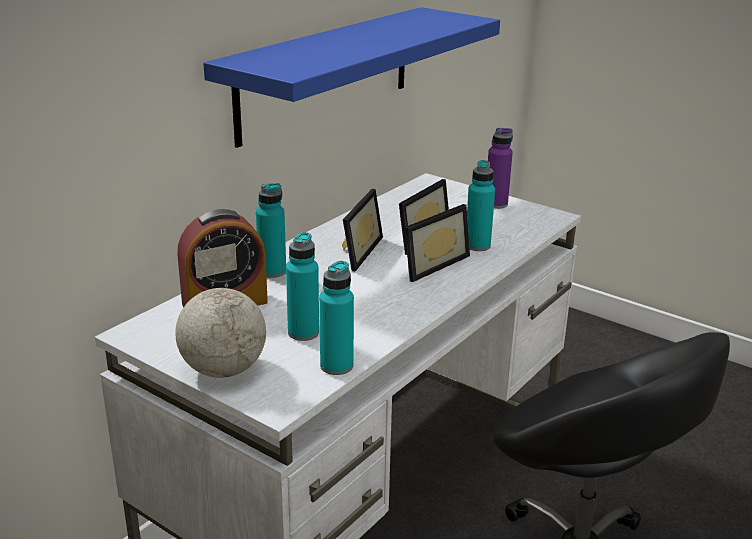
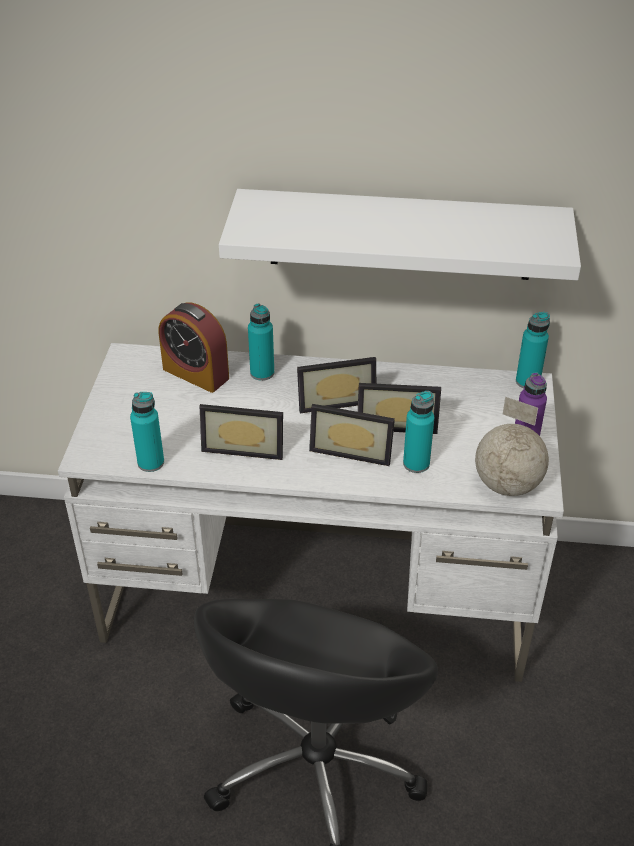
camera: 60 degrees right, 15 degrees up
(222, 370) = (109, 414): globe -> globe (506, 484)
(303, 333) = (184, 428): turquoise bottle -> turquoise bottle (527, 381)
(326, 73) = (400, 234): blue shelf -> white shelf
(369, 309) = (244, 446): none -> picture frame

